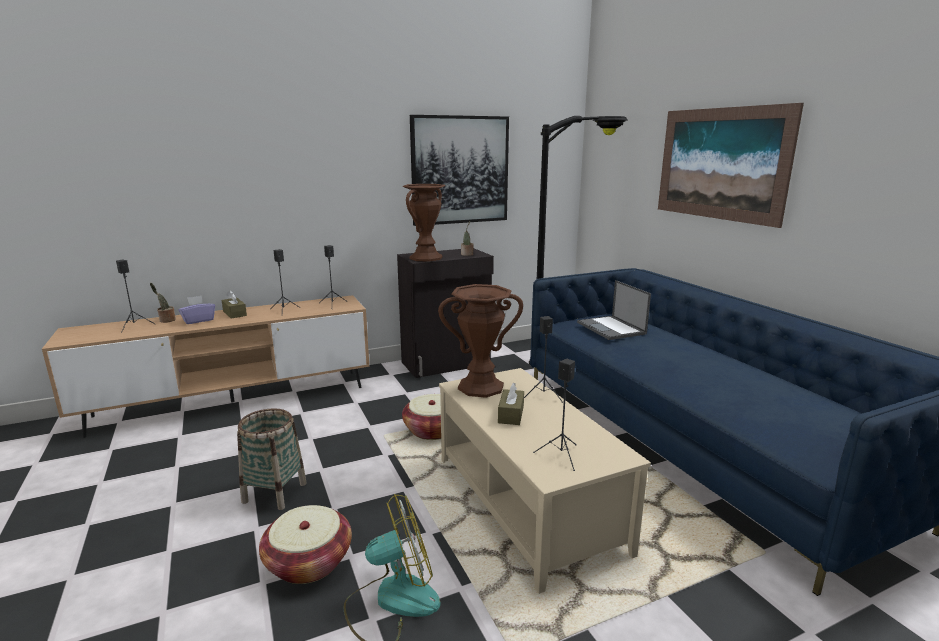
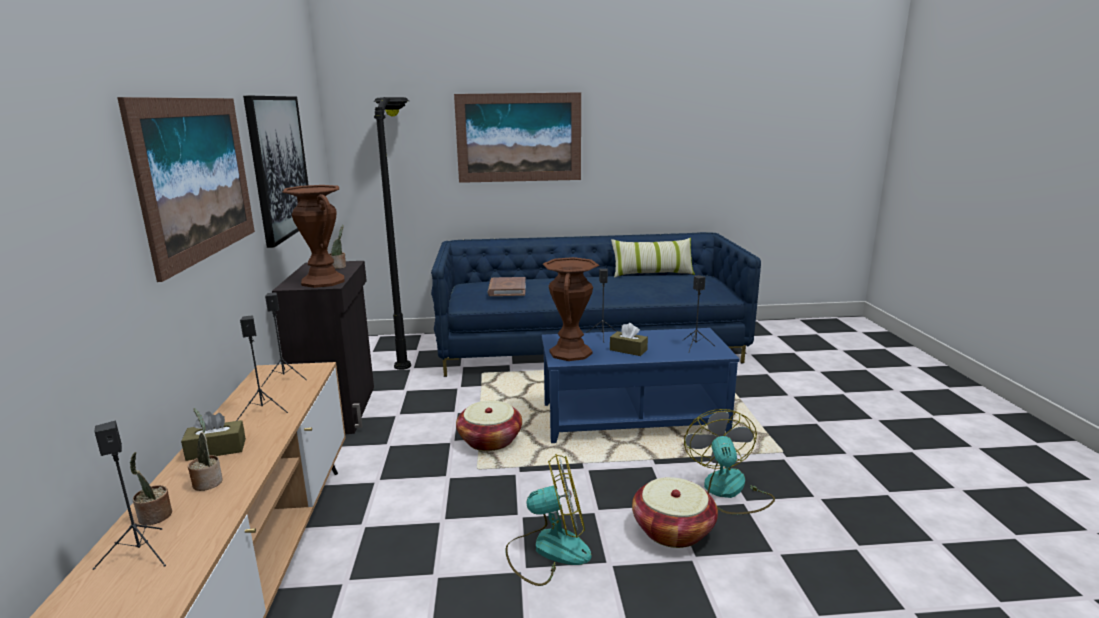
camera: 70 degrees left, 0 degrees up
(198, 320) = (208, 482): purple tissue box -> potted plant
(275, 492) = (548, 550): basket -> fan
(319, 165) = (197, 178): none -> picture
(528, 502) = (632, 418): beige coffee table -> blue coffee table
(611, 328) = (507, 289): laptop -> brown book
(806, 389) = (652, 274): none -> pillow

